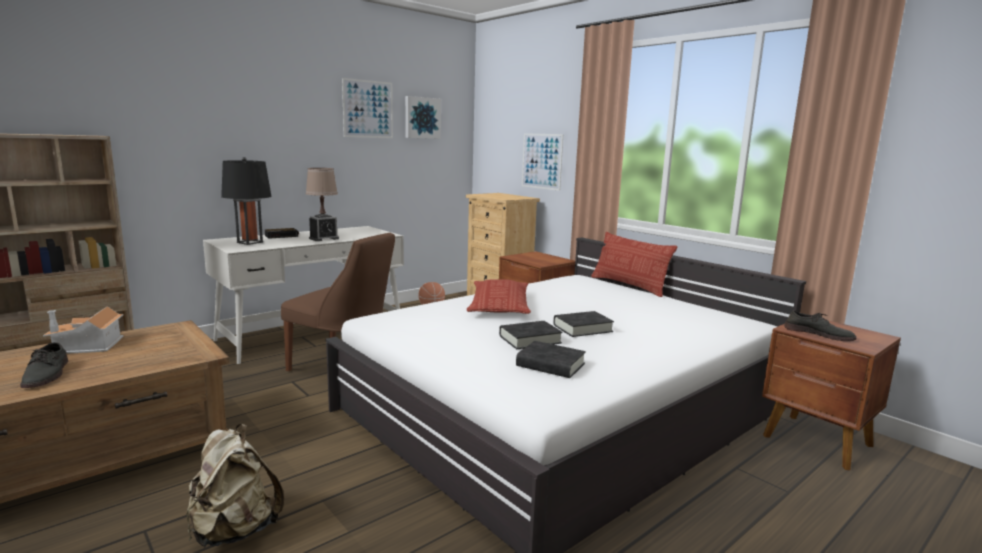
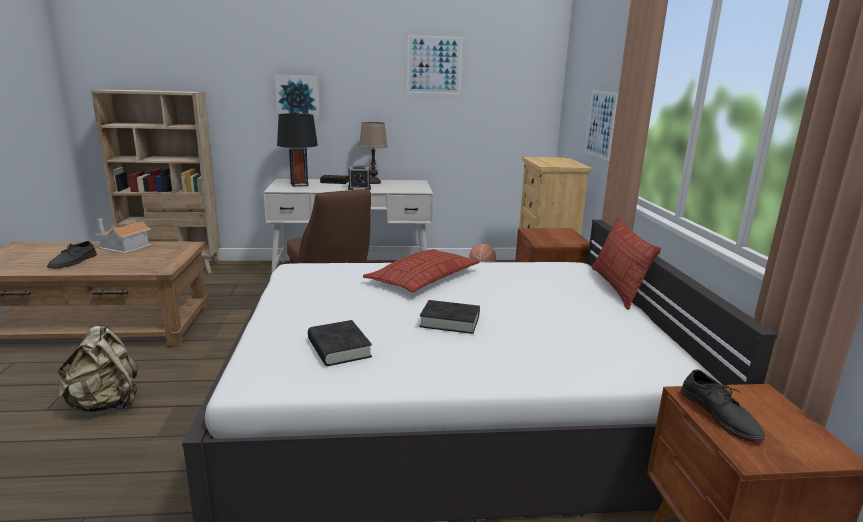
camera: 35 degrees right, 5 degrees up
(422, 118) = (496, 73): picture -> picture (298, 97)
(530, 339) = (375, 318): black book -> none

